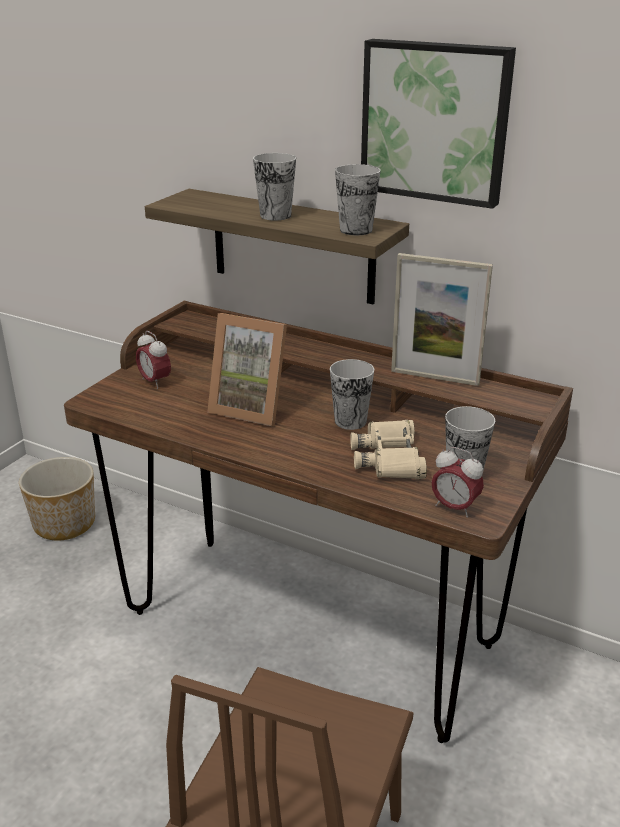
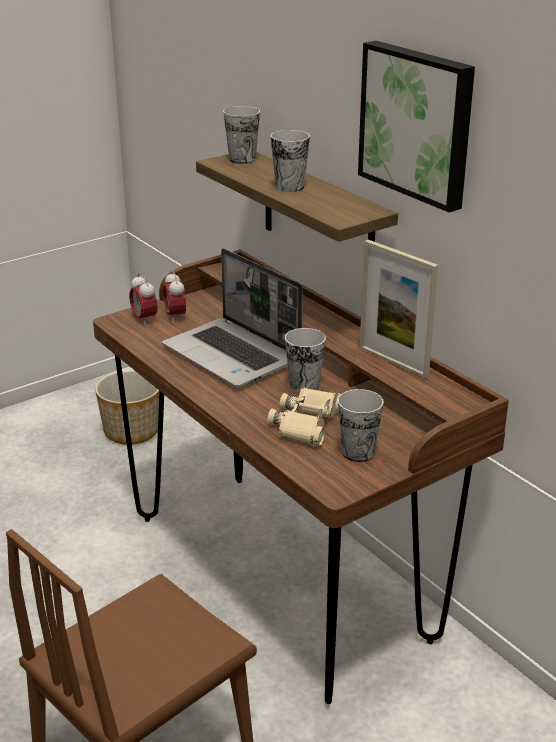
camera: 25 degrees right, 0 degrees up
(252, 407) = (233, 355): picture frame -> laptop
(356, 230) = (340, 212): cup -> cup (242, 159)
(454, 508) = (322, 476): alarm clock -> alarm clock (144, 319)

